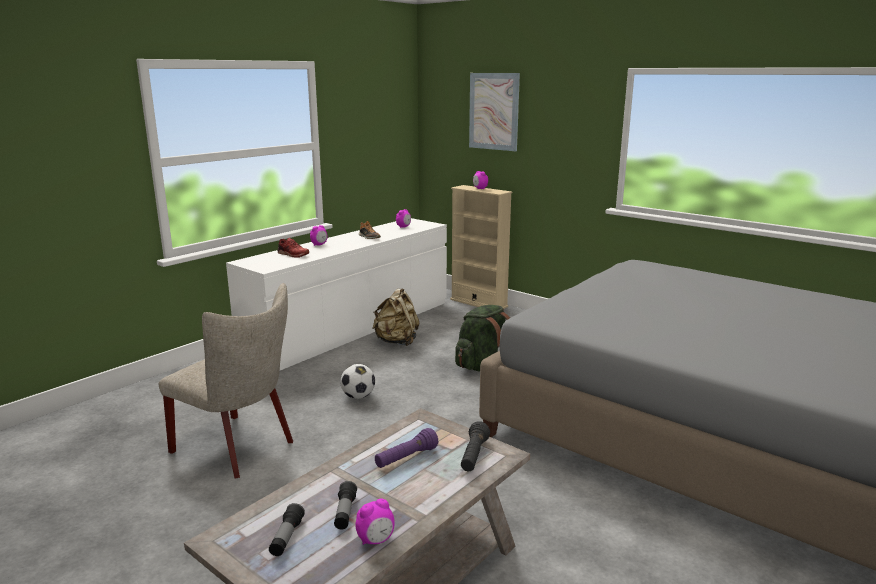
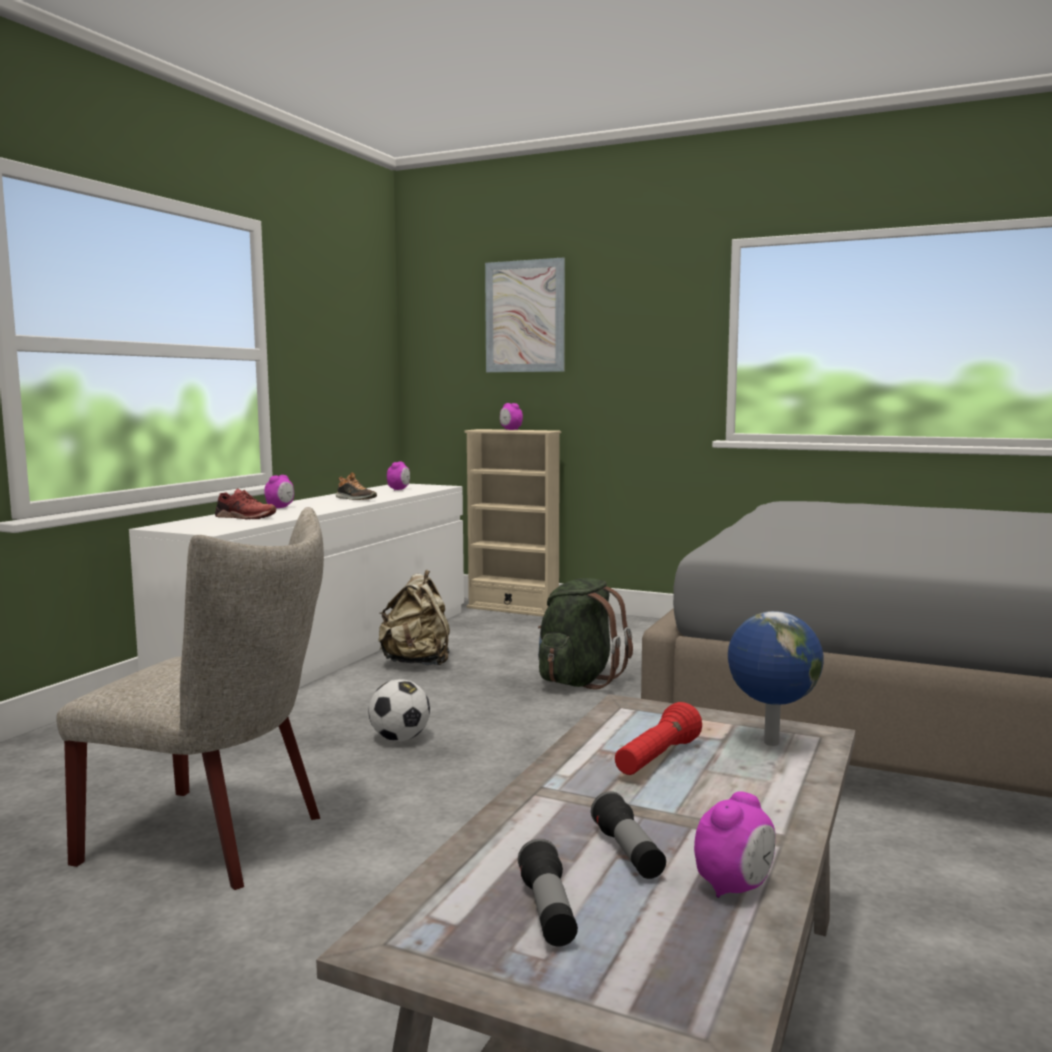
camera: 15 degrees left, 10 degrees down
(406, 458) = (657, 759): purple flashlight -> red flashlight
(474, 456) = (770, 743): black flashlight -> globe

